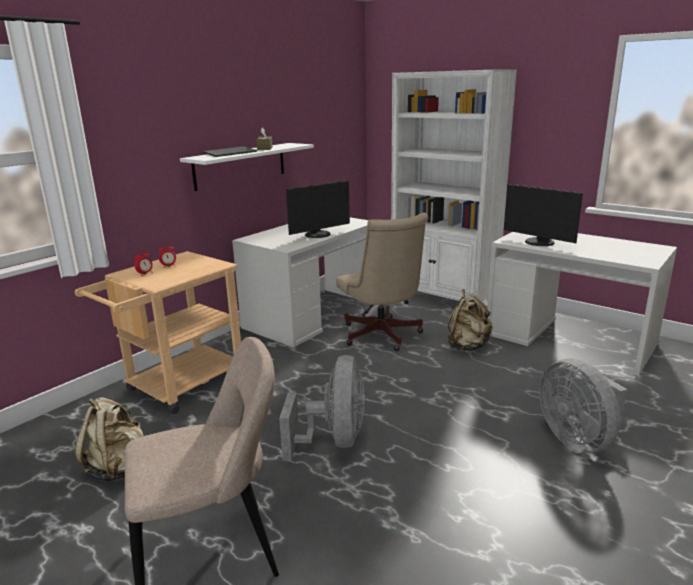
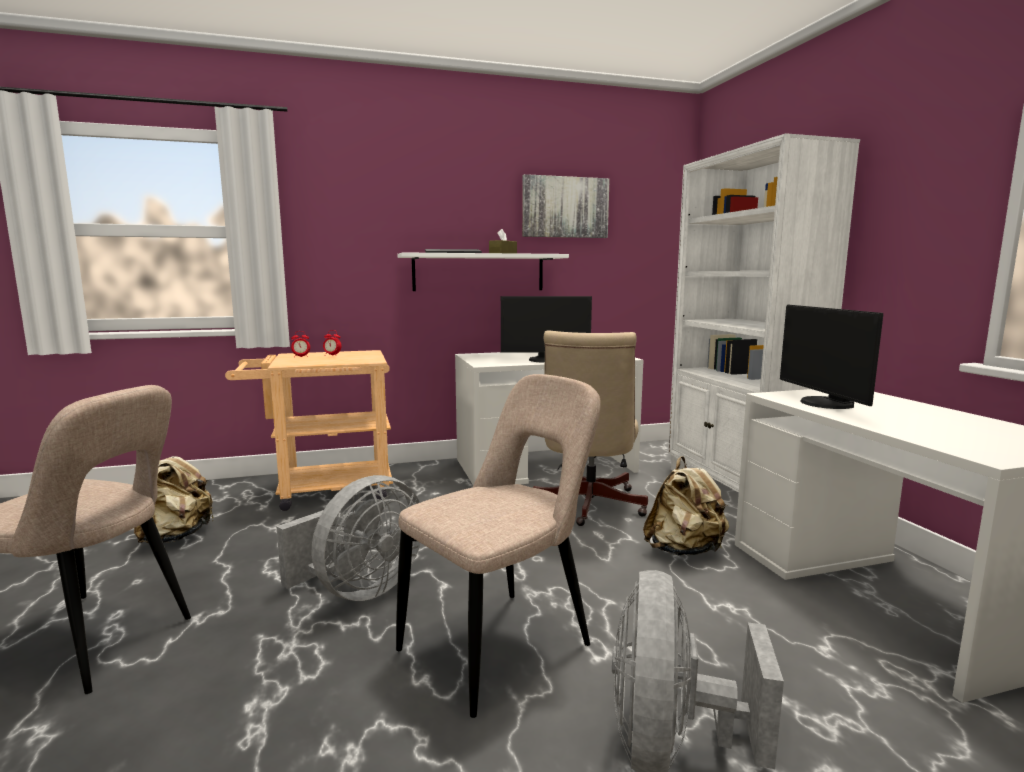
camera: 35 degrees right, 10 degrees down
(292, 101) = (565, 207): none -> picture
(457, 432) = (502, 644): none -> beige chair

